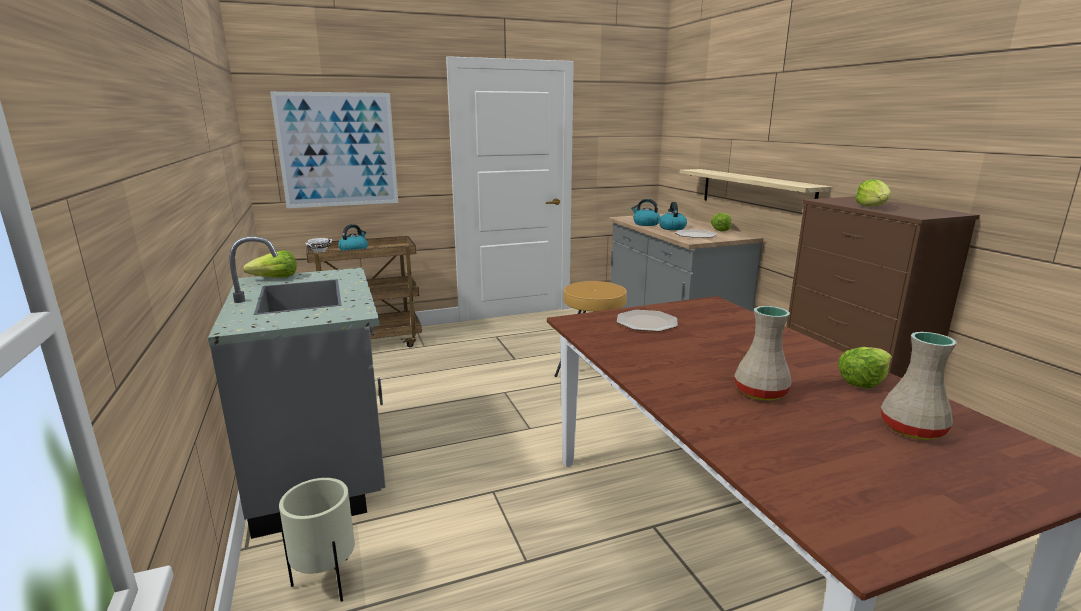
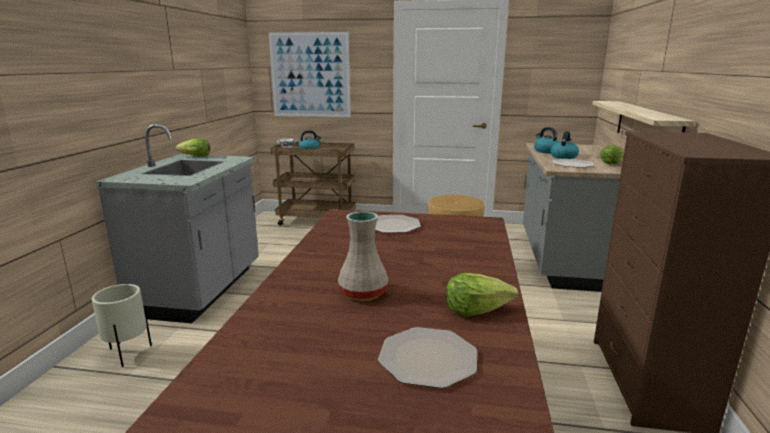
camera: 30 degrees right, 0 degrees up
(873, 207) = (676, 142): lettuce -> none
(913, 429) = (428, 359): beige vase -> plate

